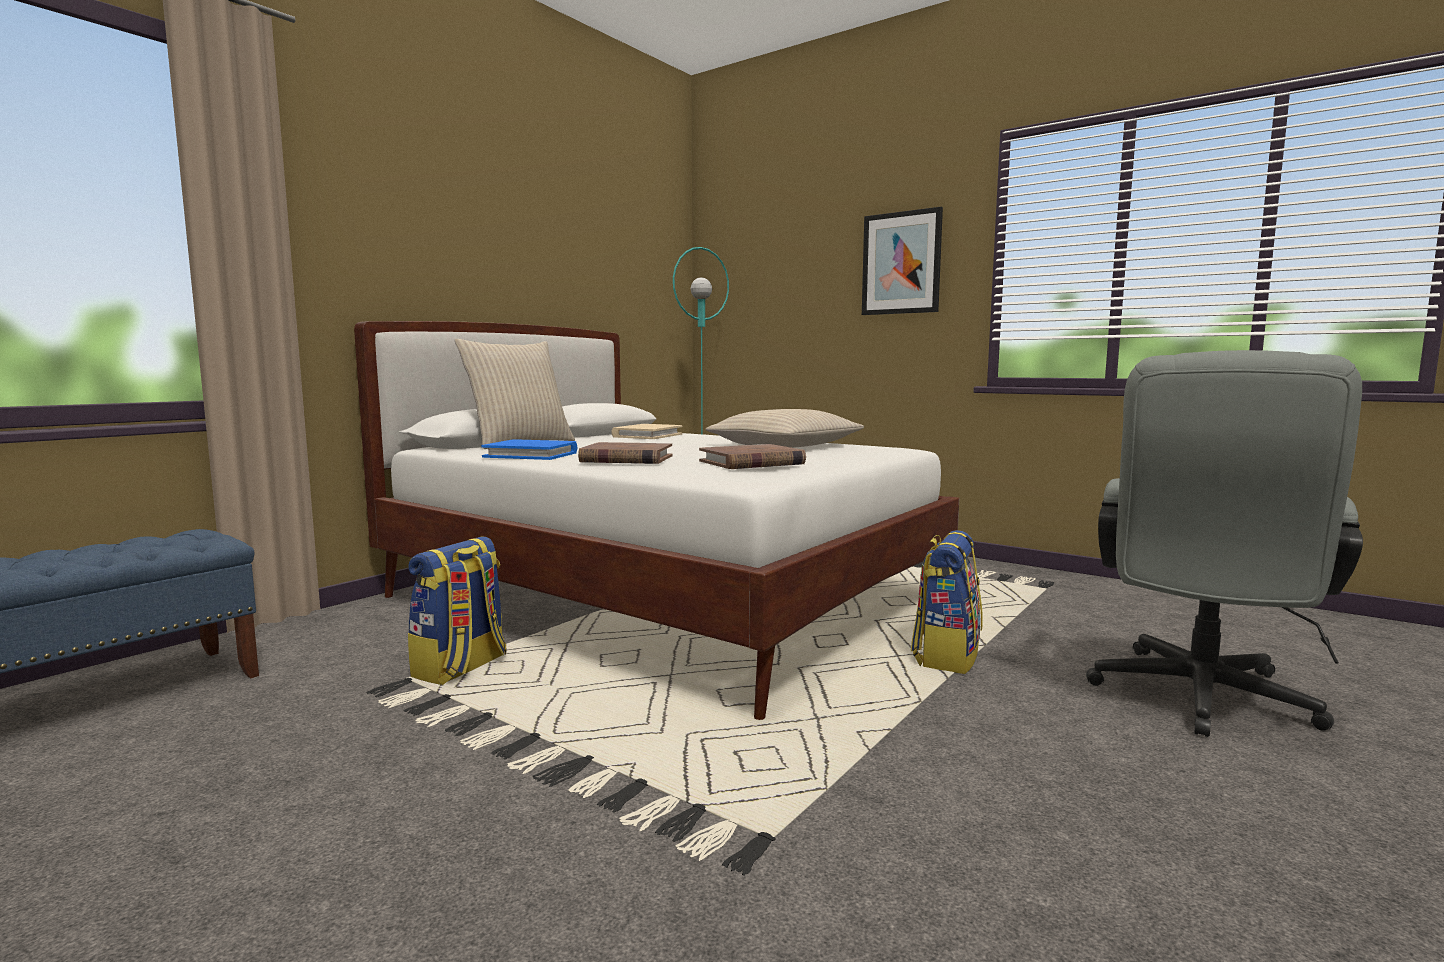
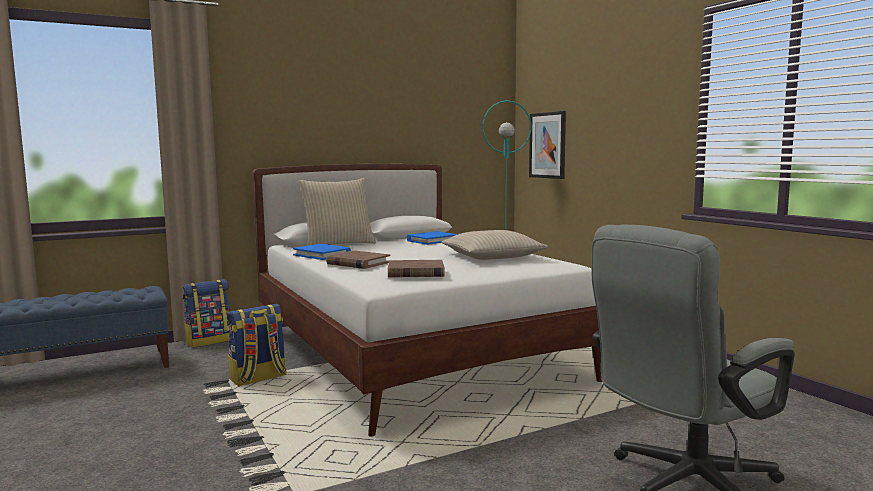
camera: 25 degrees right, 0 degrees up
(647, 435) = (432, 240): beige book -> blue book
(901, 263) = (639, 112): picture -> picture (547, 145)
(945, 656) = (542, 421): backpack -> backpack (208, 341)

